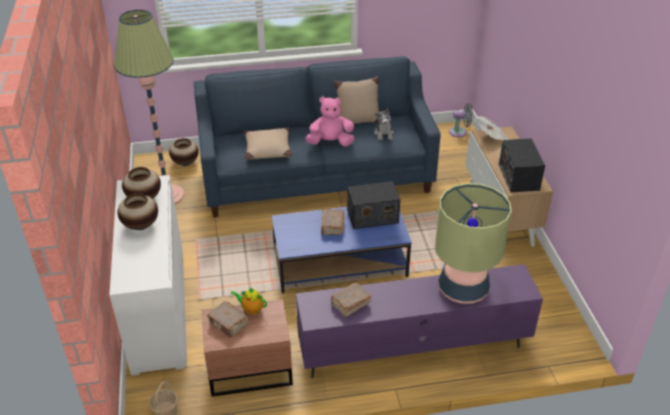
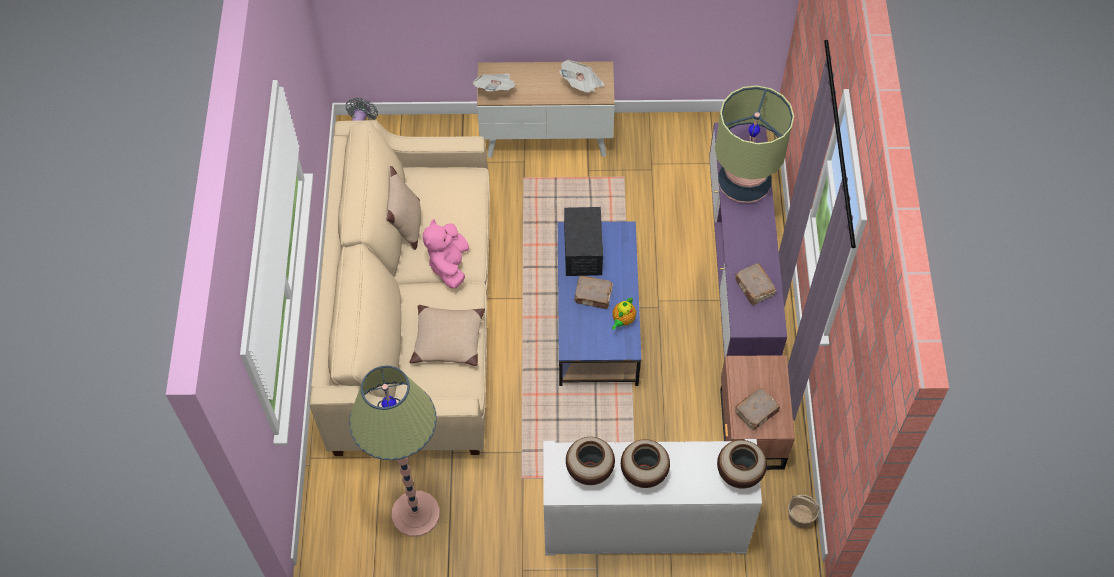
camera: 80 degrees left, 20 degrees up
(185, 163) = (340, 488): vase -> vase (739, 473)
(251, 309) = (737, 388): teapot -> teapot (623, 320)
(315, 174) = (414, 319): blue sofa -> beige sofa
(384, 134) = (445, 201): plush toy -> none
(518, 177) = (581, 84): radio -> newspaper

